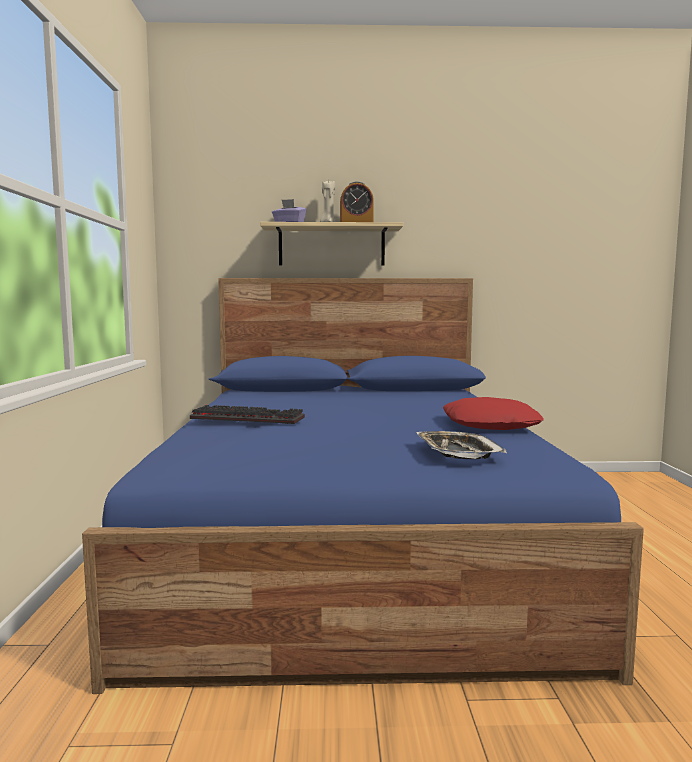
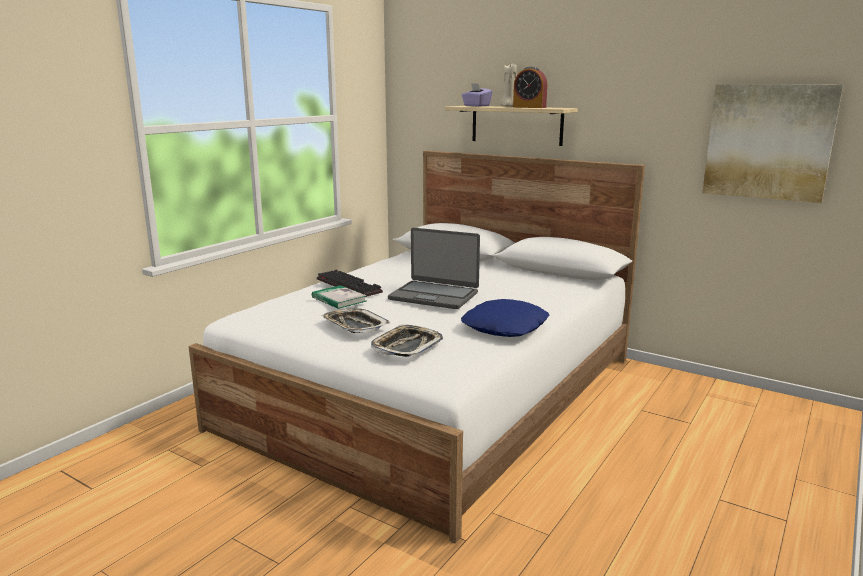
camera: 35 degrees right, 10 degrees up
(274, 428) = (339, 299): none -> book
(350, 447) = (355, 326): none -> tray
(353, 540) = (438, 391): blue bed -> white bed
(362, 414) = (434, 296): none -> laptop
(491, 425) = (505, 327): red pillow -> blue pillow
(571, 253) = (768, 142): none -> picture

